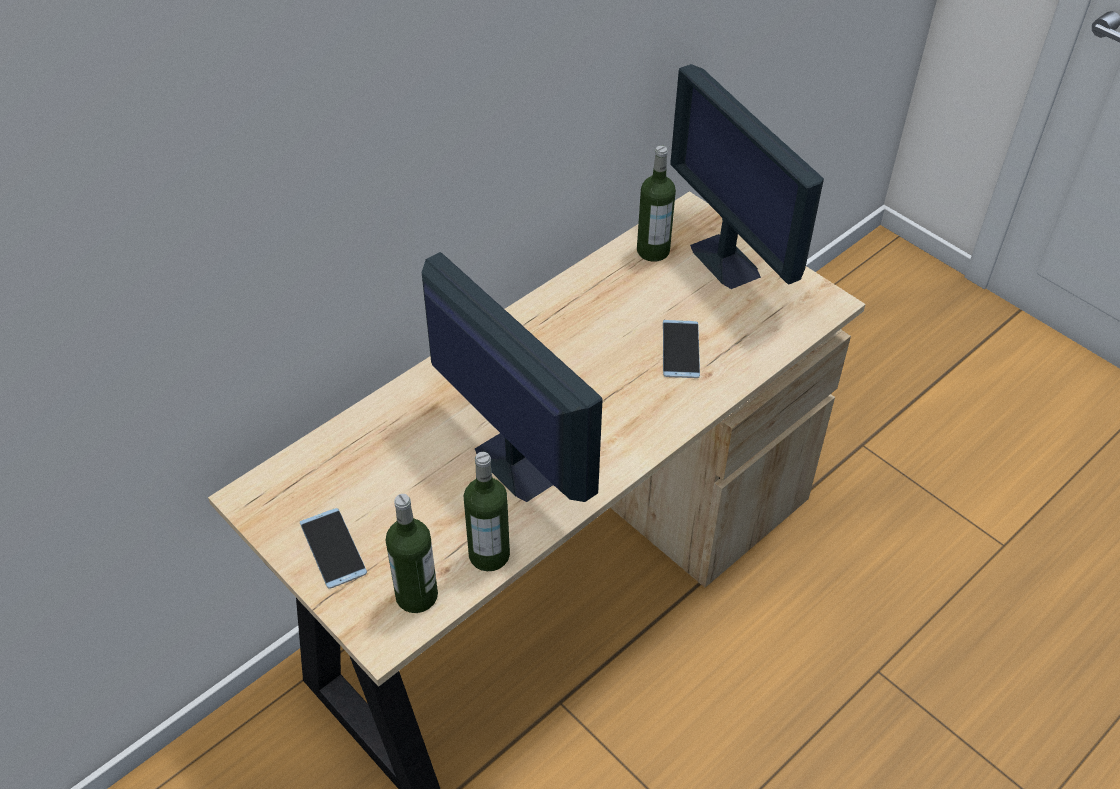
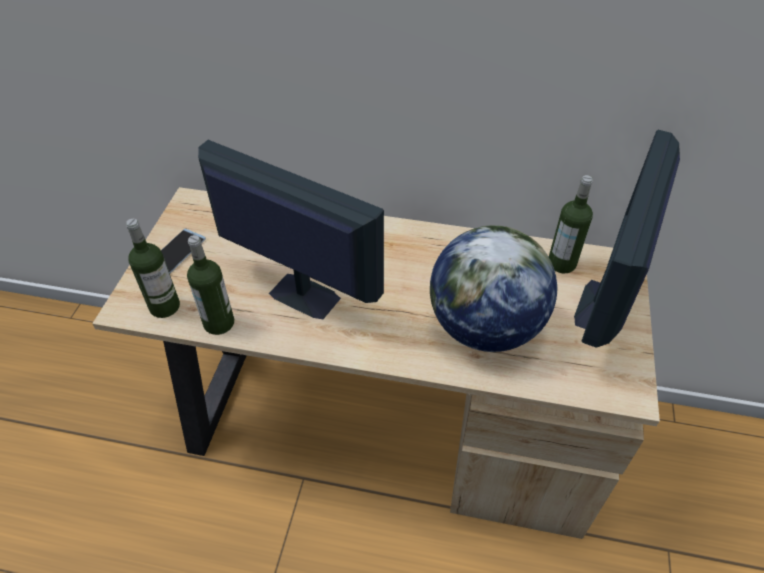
camera: 55 degrees right, 0 degrees up
(514, 463) = (302, 295): monitor -> monitor turned 75 degrees counterclockwise
(680, 349) = (484, 327): phone -> globe

